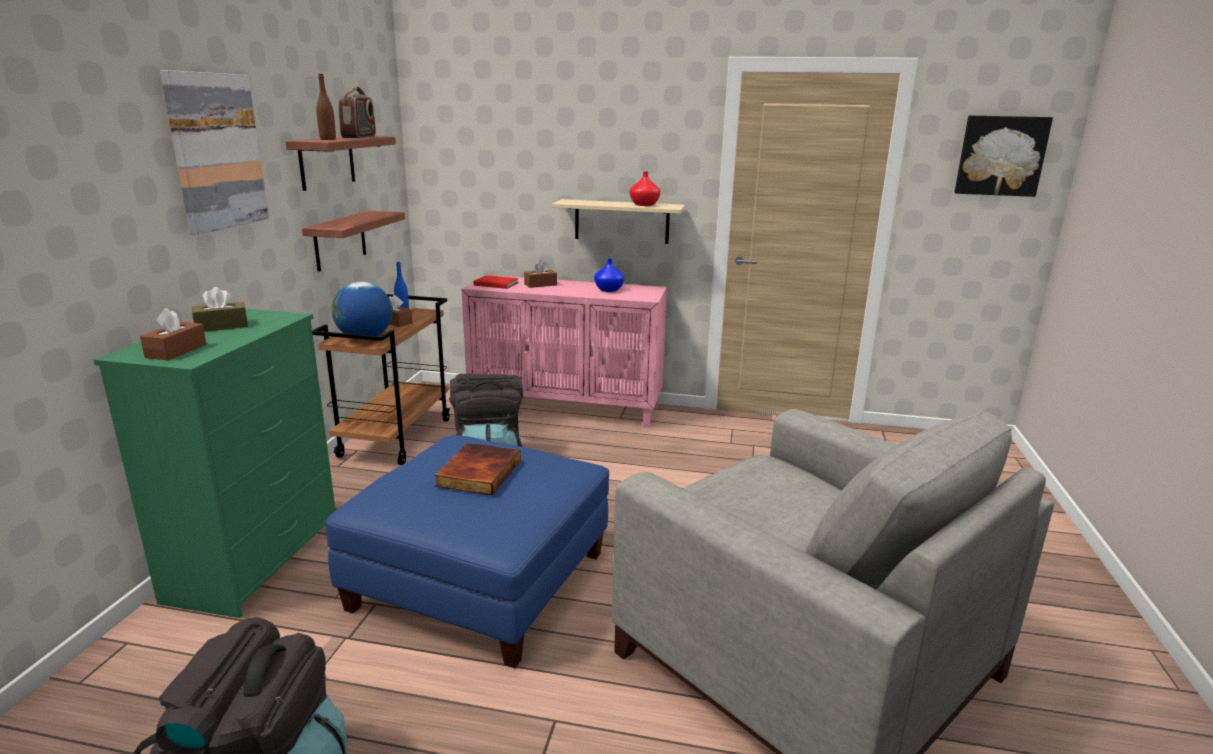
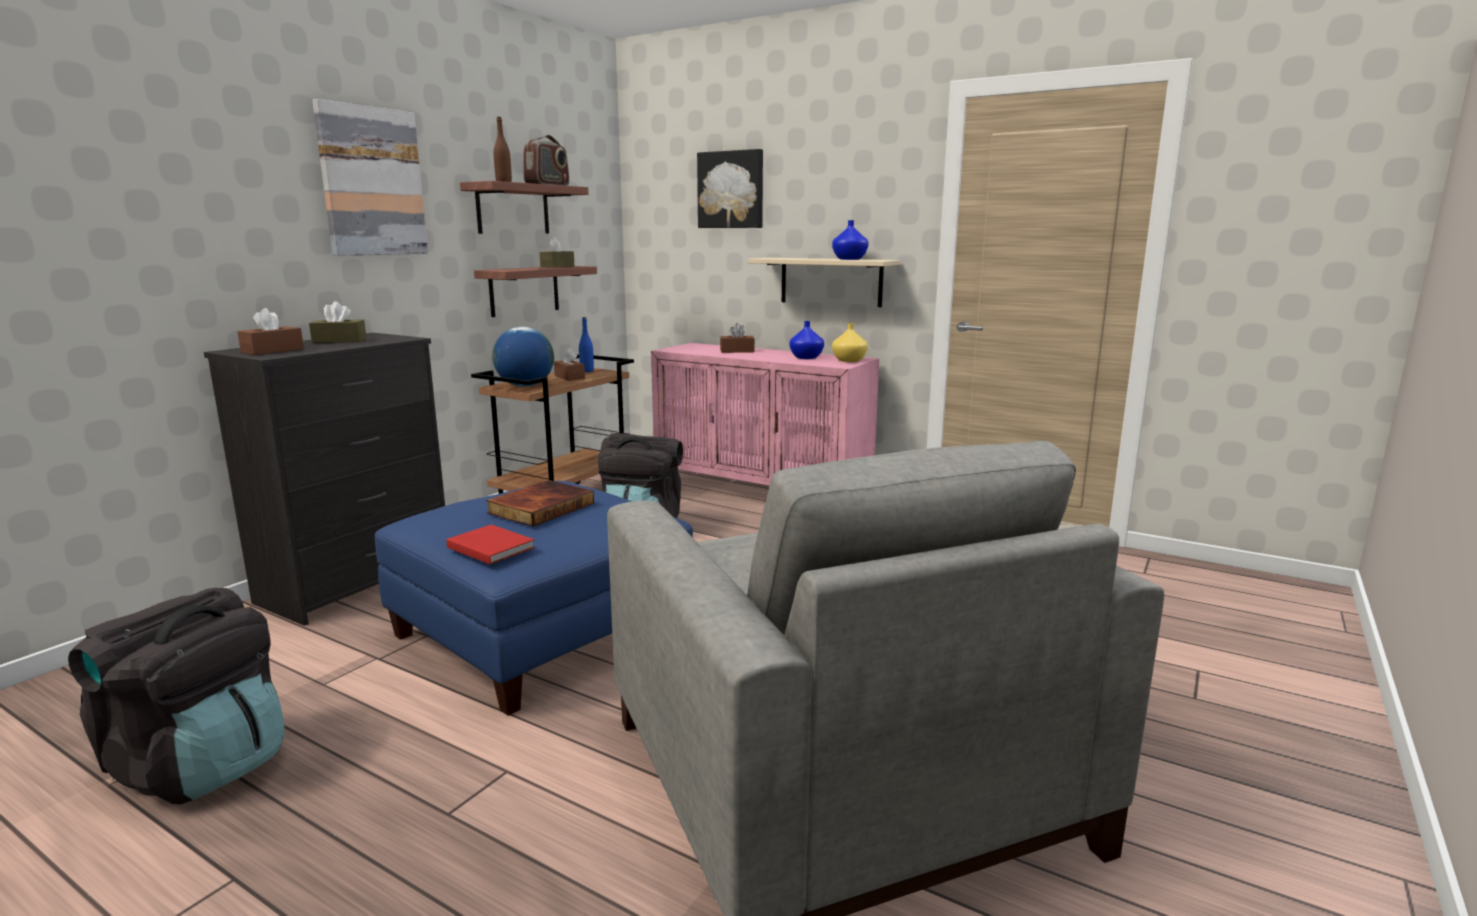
camera: 20 degrees right, 5 degrees down
(257, 559) = (359, 582): green dresser -> black dresser
(368, 214) = (557, 266): none -> brown tissue box
(495, 283) = (691, 348): red book -> red book (490, 547)
(643, 205) = (848, 259): red vase -> blue vase
(647, 291) = (848, 360): none -> yellow vase
(1000, 156) = (1319, 180): picture -> picture (731, 190)

